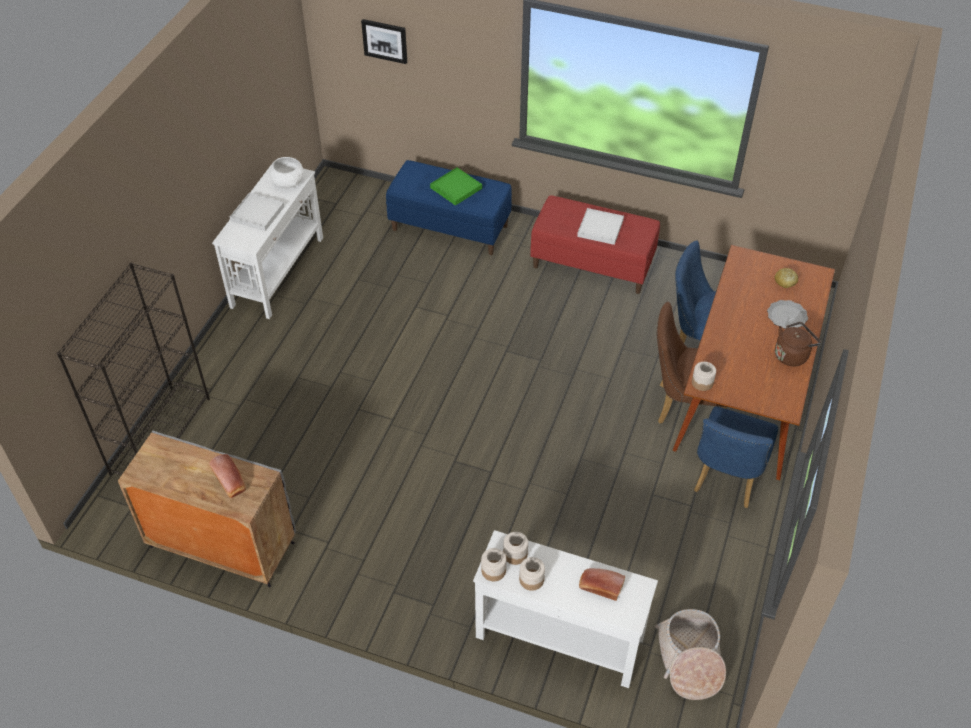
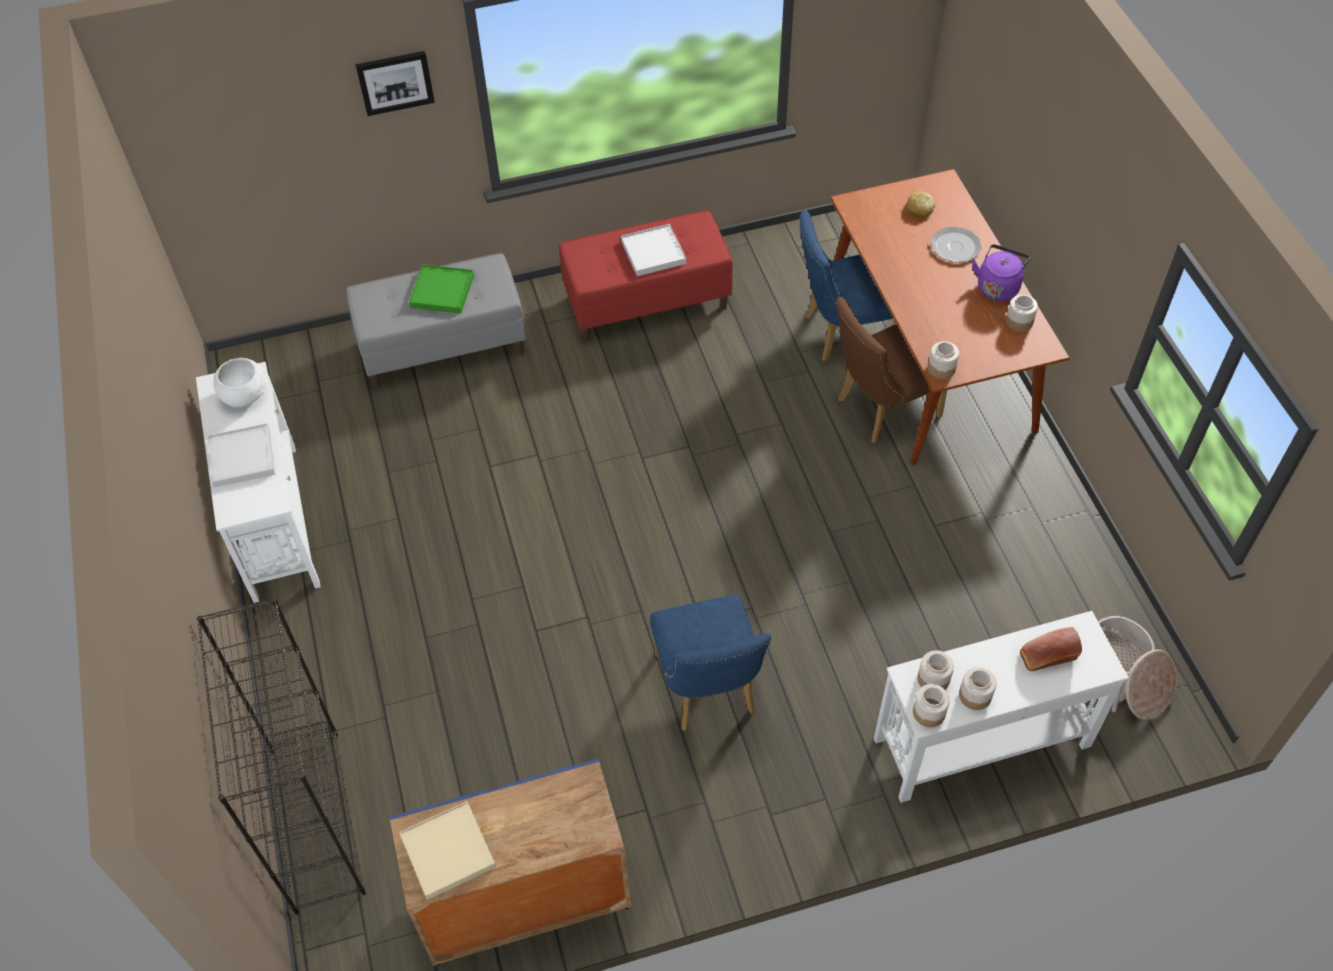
camera: 35 degrees left, 5 degrees up
(162, 466) = (448, 851): none -> beige tray
(221, 545) = (523, 900): grey cabinet -> blue cabinet
(230, 482) = (552, 814): bread -> none
(385, 40) = (266, 139): picture -> picture (395, 82)
(450, 227) = (443, 346): blue bench -> grey bench
(726, 480) = (989, 464): blue chair -> blue chair (708, 691)
(785, 383) = (1019, 322): none -> jar
(792, 355) = (998, 286): brown kettle -> purple kettle

